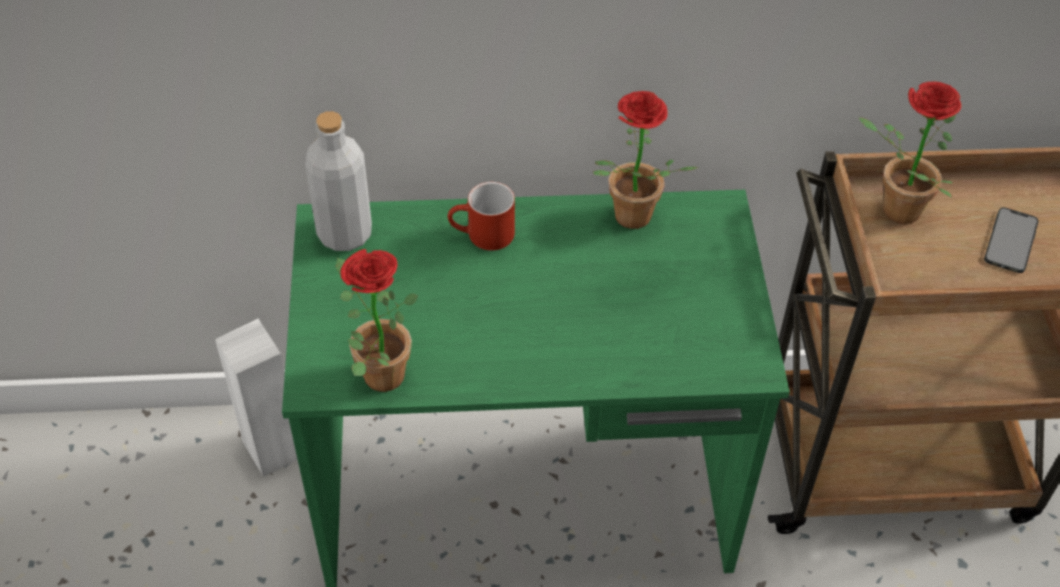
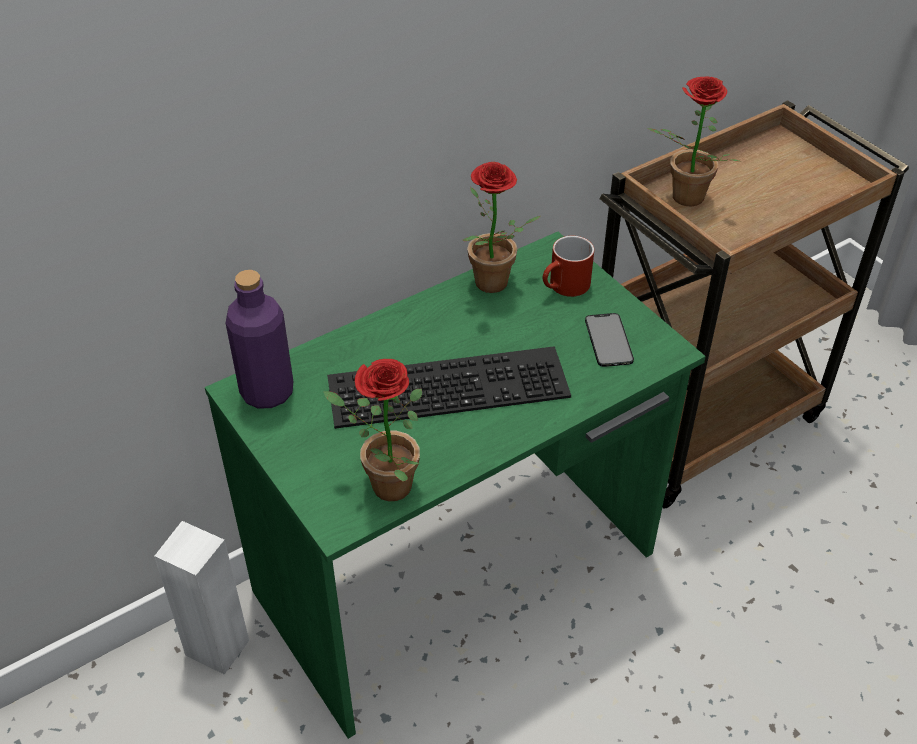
camera: 30 degrees left, 5 degrees down
(344, 234) = (267, 392): grey bottle -> purple bottle
(482, 236) = (385, 345): red mug -> red mug (565, 288)
(511, 301) = (449, 383): none -> keyboard
(1011, 240) = (774, 188): phone -> phone (608, 340)

